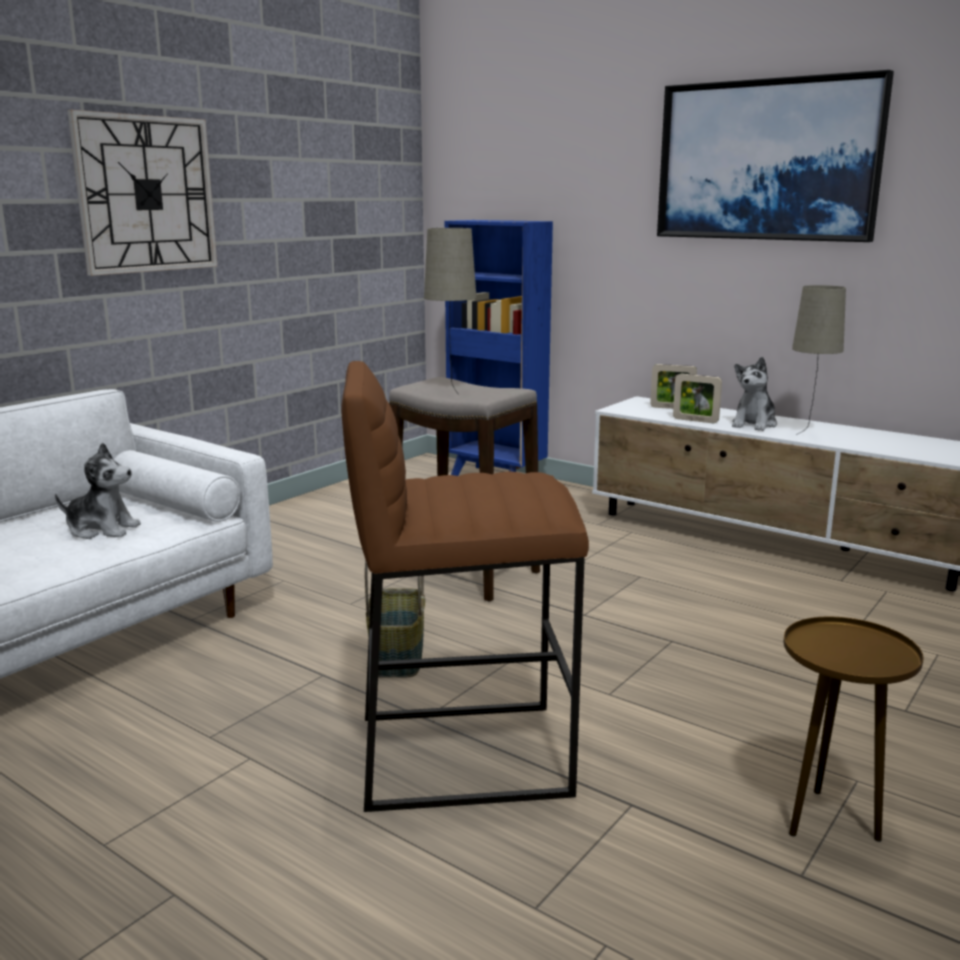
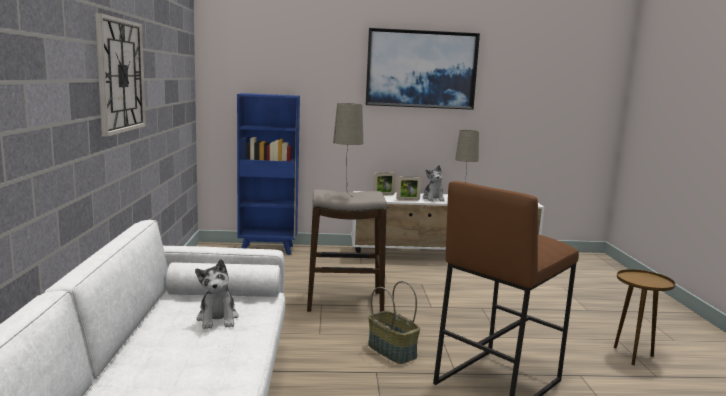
camera: 40 degrees left, 5 degrees down
(102, 529) = (218, 318): plush toy -> plush toy turned 105 degrees clockwise

